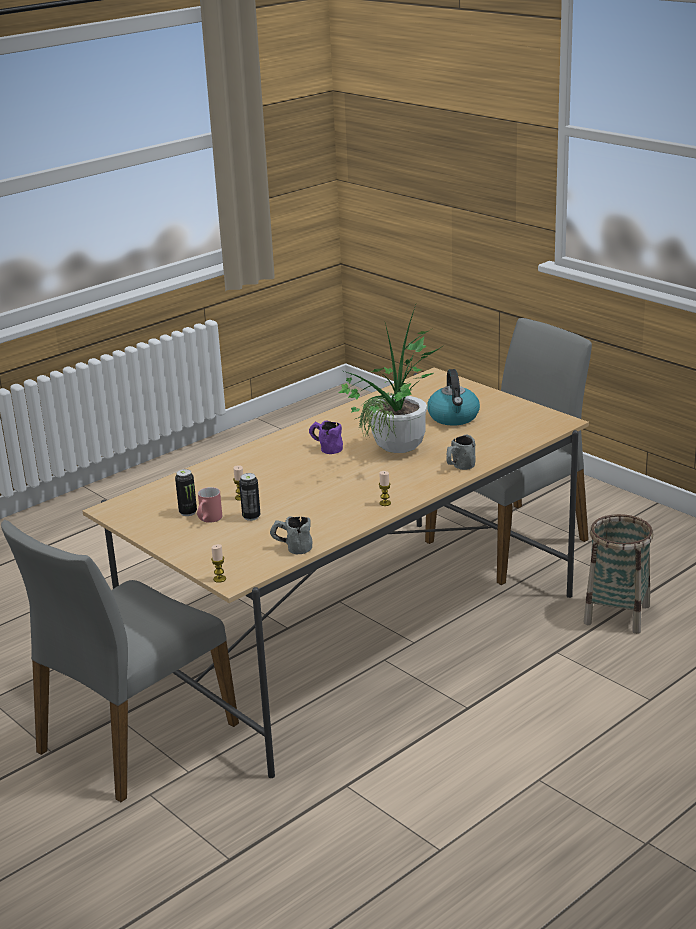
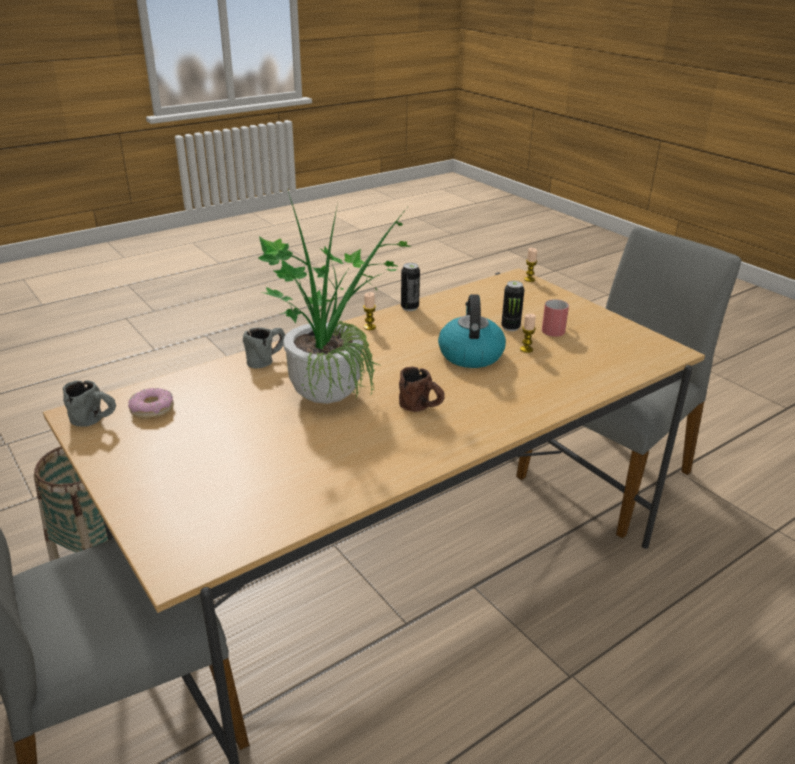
camera: 175 degrees left, 5 degrees up
(188, 512) = (580, 339): can -> can (409, 307)
(291, 548) = (468, 296): grey mug -> grey mug (96, 420)
(325, 448) = (422, 408): purple mug -> brown mug
(454, 417) = (218, 443): kettle -> kettle (470, 354)
(515, 429) = (152, 409): none -> donut

